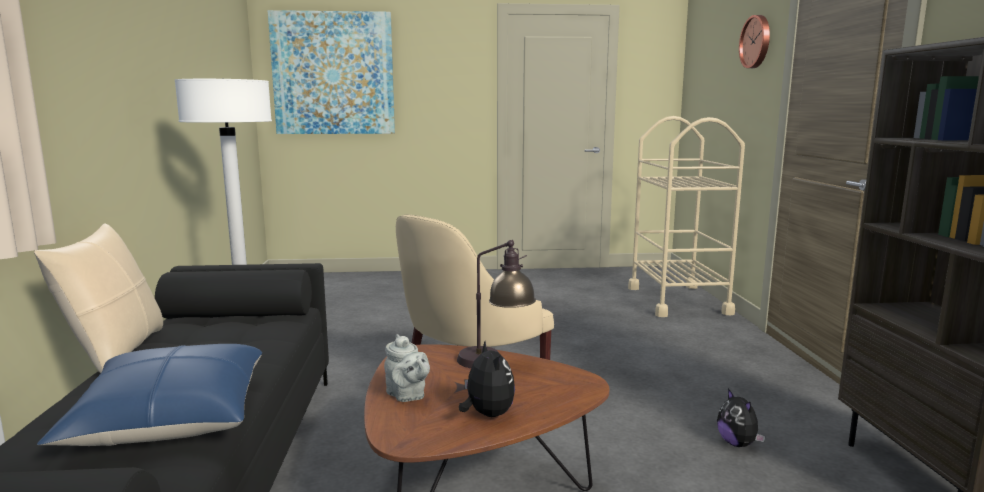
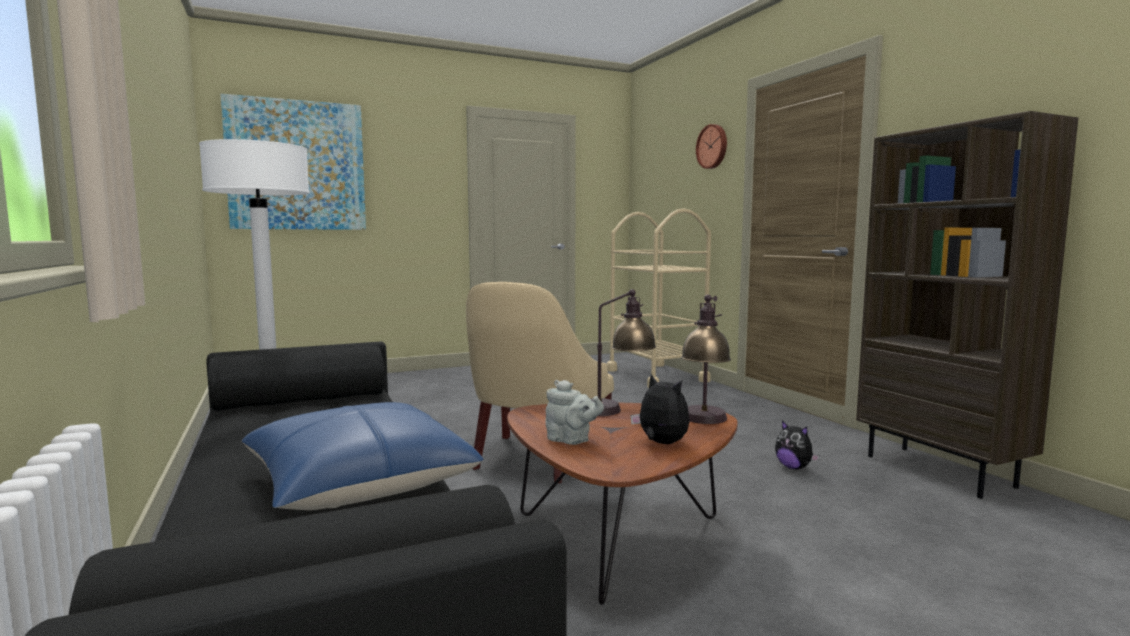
camera: 20 degrees left, 5 degrees down
(116, 352) = (198, 442): beige pillow -> none
(565, 393) = (704, 422): none -> table lamp

